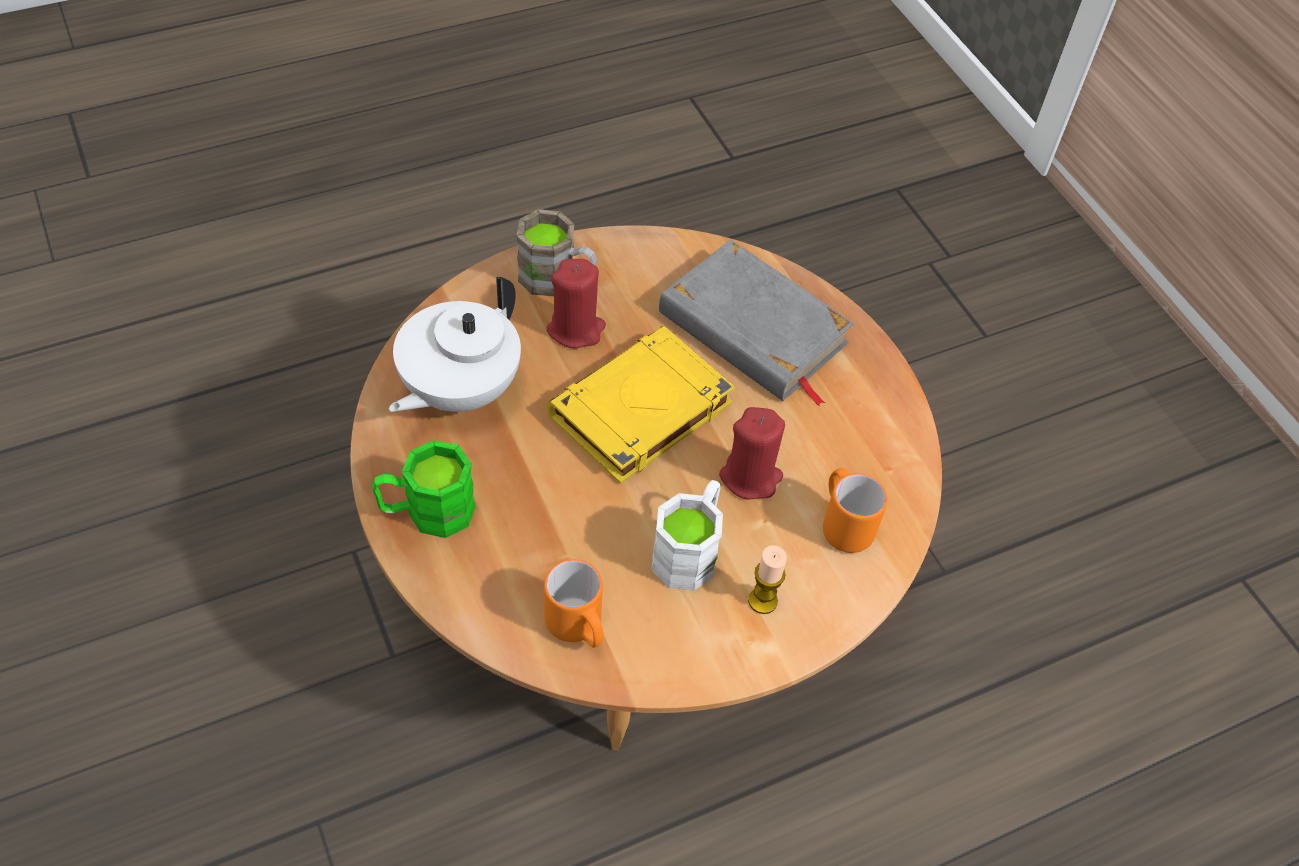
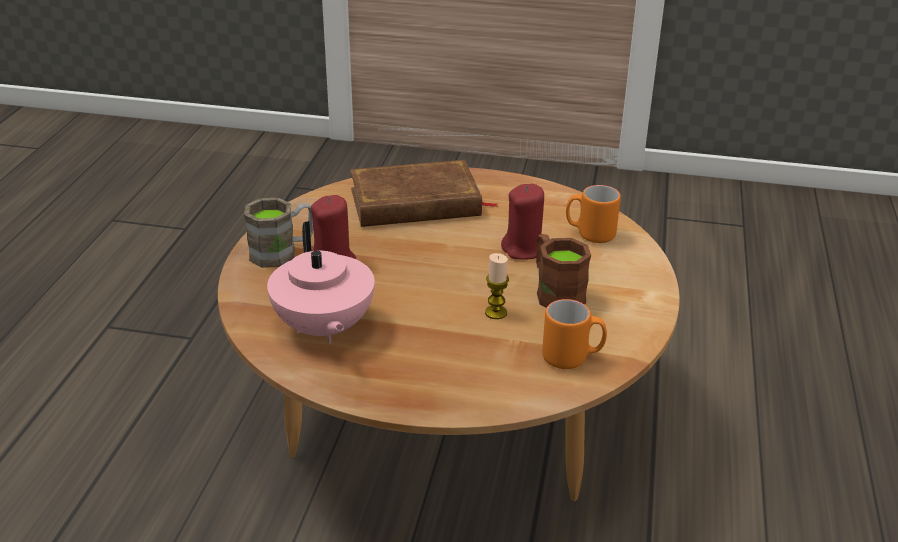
camera: 50 degrees left, 20 degrees down
(427, 511) = (412, 384): green mug -> none
(458, 390) = (323, 329): white teapot -> pink teapot
(639, 412) = (429, 266): yellow book -> none
(690, 550) = (555, 292): white mug -> brown mug
(753, 330) = (416, 203): grey book -> brown book
(762, 601) = (617, 282): candle -> candle (496, 312)

